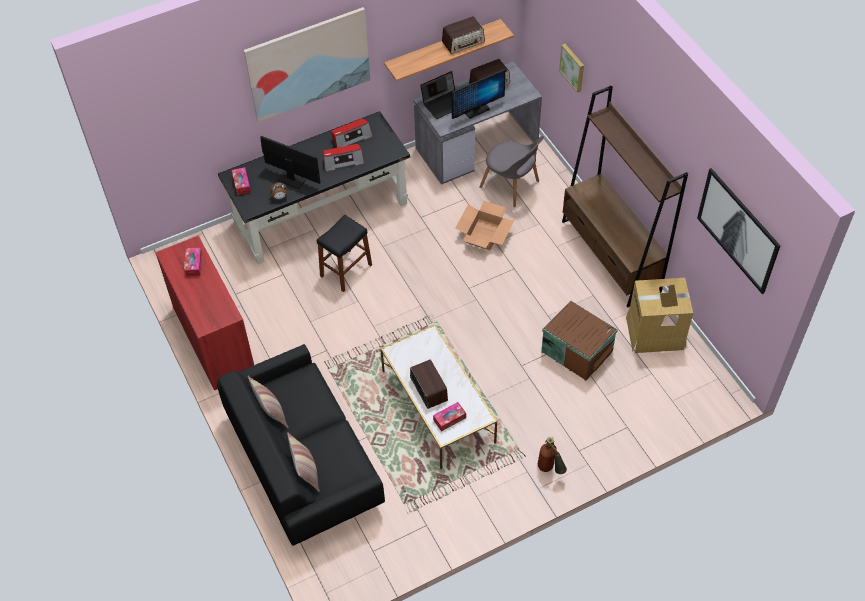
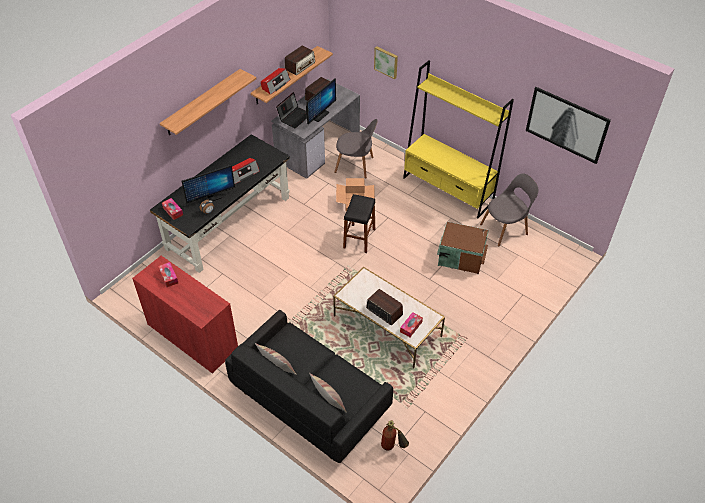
camera: 25 degrees left, 5 degrees down
(291, 180) = (210, 197): monitor -> monitor turned 150 degrees clockwise
(308, 64) = (202, 102): picture -> shelf
(346, 270) = (269, 256): black stool -> black stool (359, 238)
(351, 138) = (240, 157): radio -> radio (275, 84)
(550, 470) = (489, 341): fire extinguisher -> fire extinguisher (392, 447)
(610, 256) = (448, 190): brown bookcase -> yellow bookcase
(655, 333) = (505, 228): cardboard box -> grey chair

